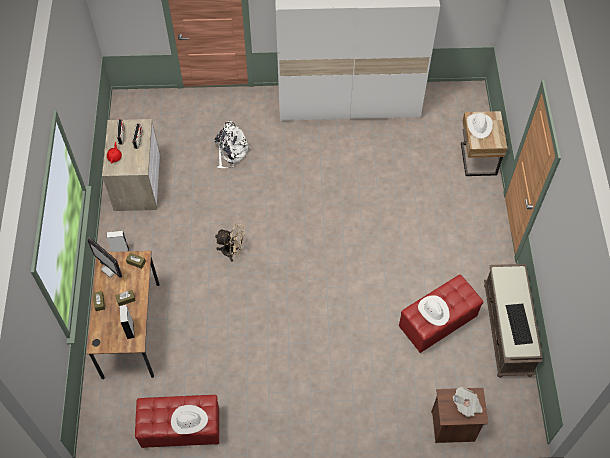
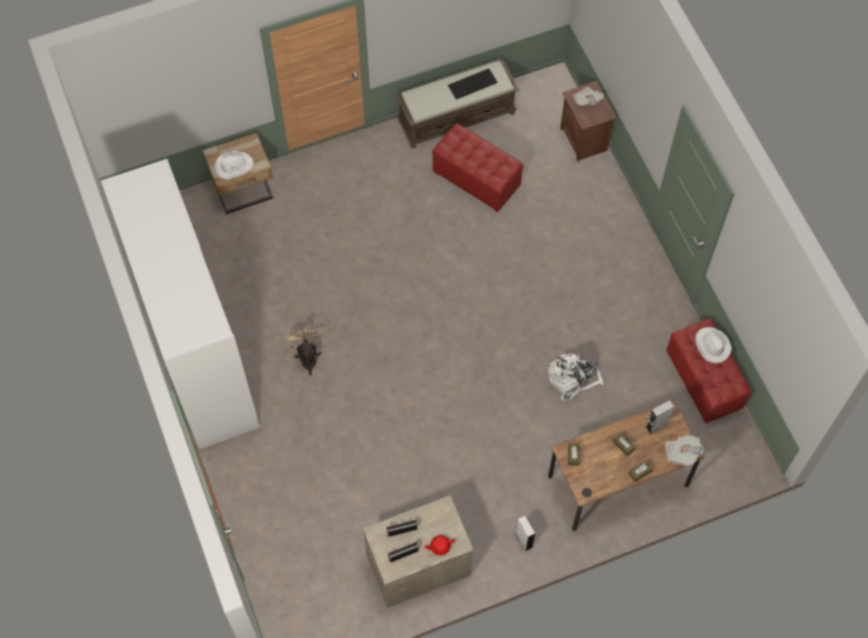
camera: 110 degrees left, 5 degrees up
(99, 338) = (681, 453): none -> newspaper
(111, 269) = (593, 479): monitor -> none
(231, 152) = (328, 469): white backpack -> white backpack (572, 378)
(232, 251) = (473, 411): beige fan -> beige fan (308, 357)
(434, 311) = (488, 161): white hat -> none

